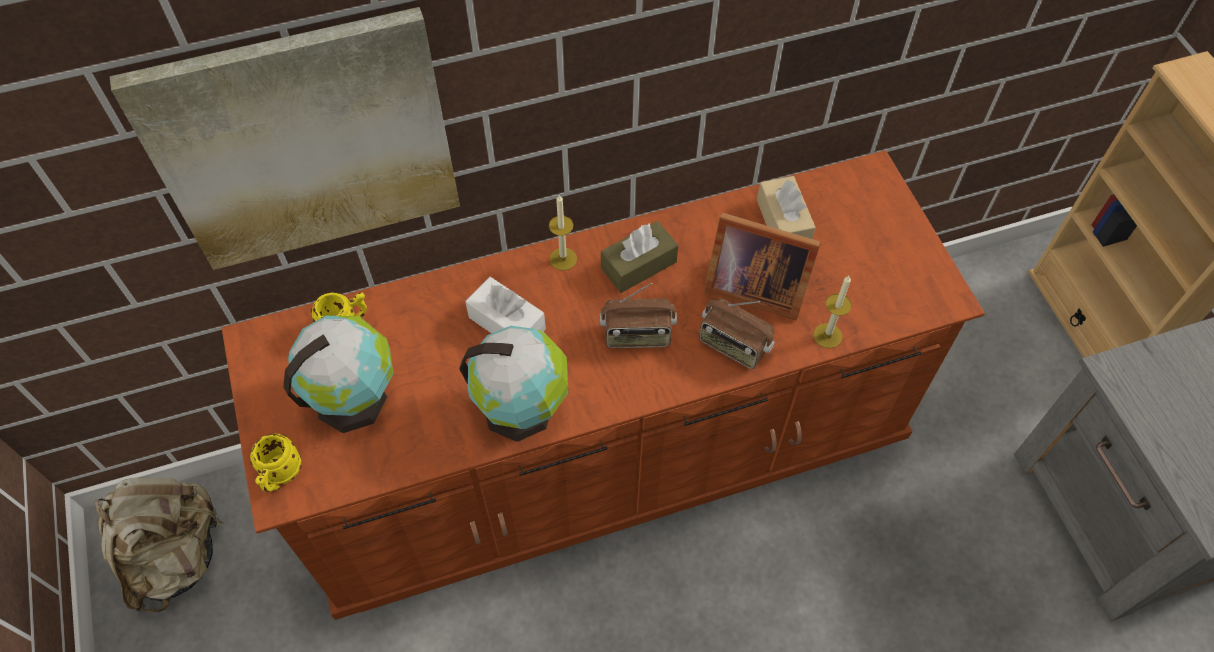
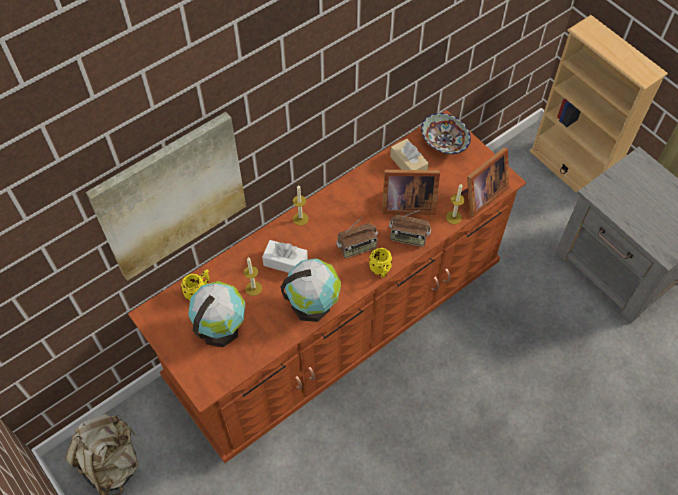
camera: 20 degrees left, 0 degrees up
(280, 476) = (200, 380): yellow mug -> yellow mug (381, 271)
(436, 350) = (253, 288): none -> candle
(638, 265) = (342, 210): brown tissue box -> none
(861, 202) = (444, 142): none -> bowl
(889, 312) = (479, 196): none -> picture frame

